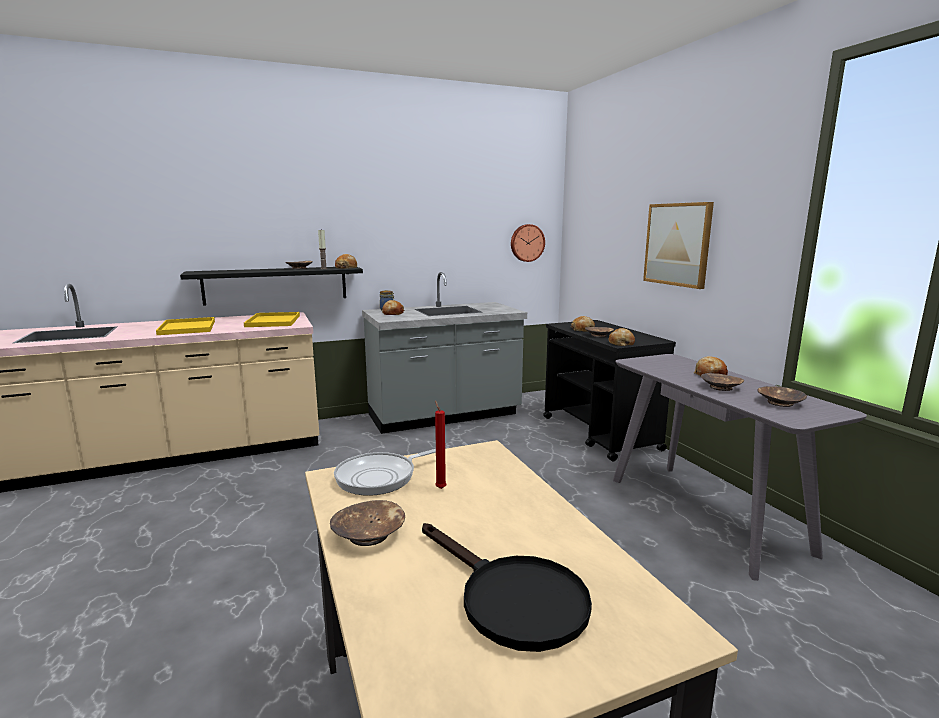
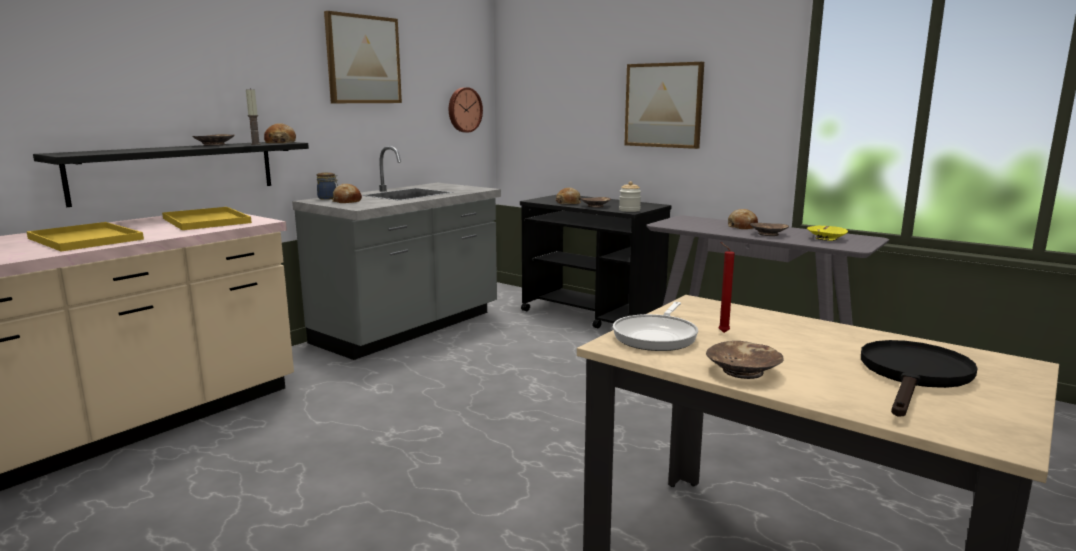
camera: 30 degrees left, 0 degrees up
(430, 204) = (363, 59): none -> picture
(510, 598) = (914, 376): black frying pan -> black frying pan turned 75 degrees counterclockwise
(621, 343) = (629, 210): bread -> jar
(779, 402) = (825, 238): brown bowl -> yellow bowl

